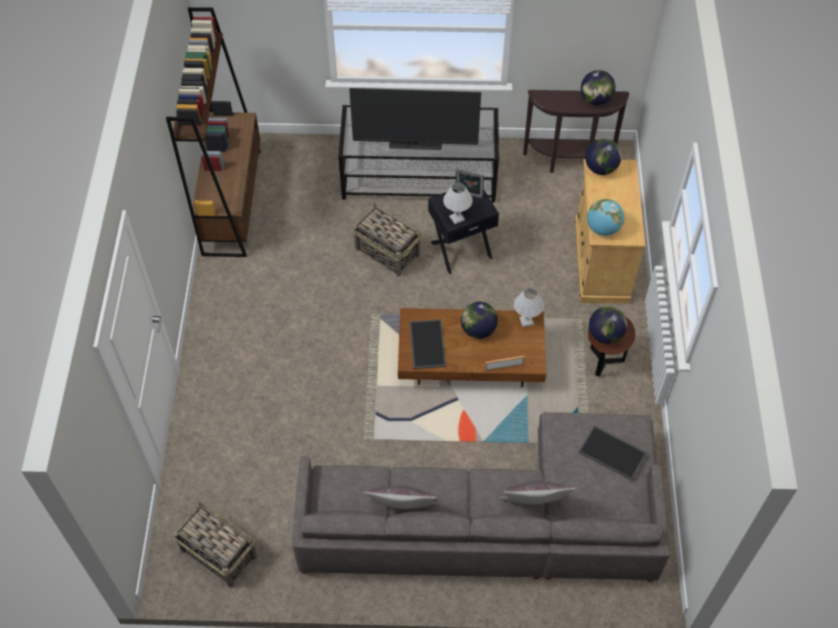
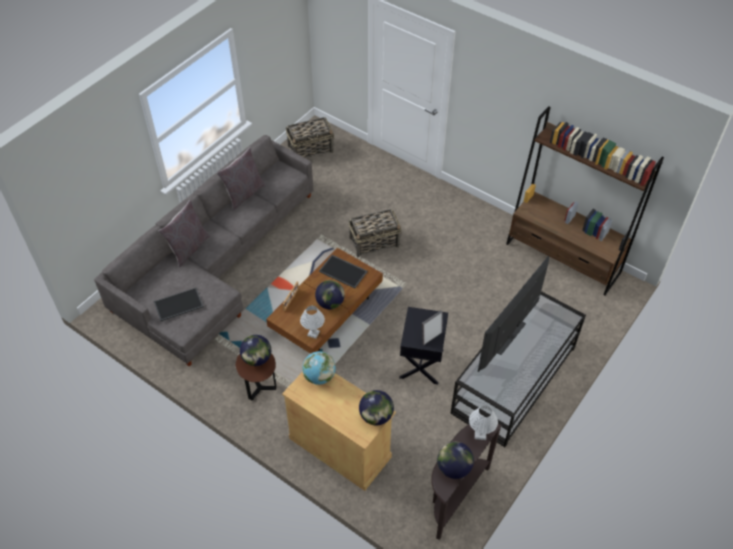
camera: 125 degrees right, 5 degrees down
(386, 251) = (453, 319): basket -> basket (375, 242)
(456, 218) = (416, 318): white table lamp -> white table lamp (480, 434)

